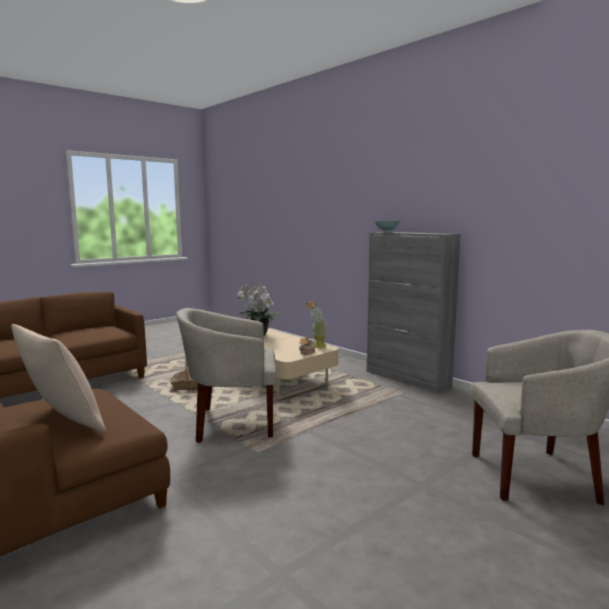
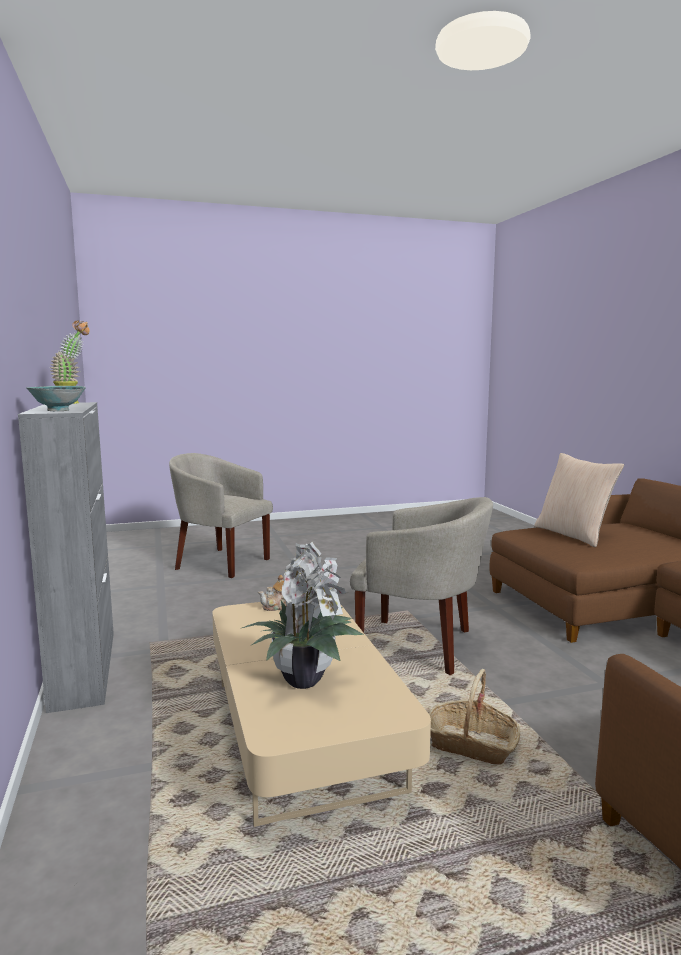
camera: 155 degrees left, 0 degrees up
(316, 347) = (242, 617): potted plant -> potted plant (73, 403)

